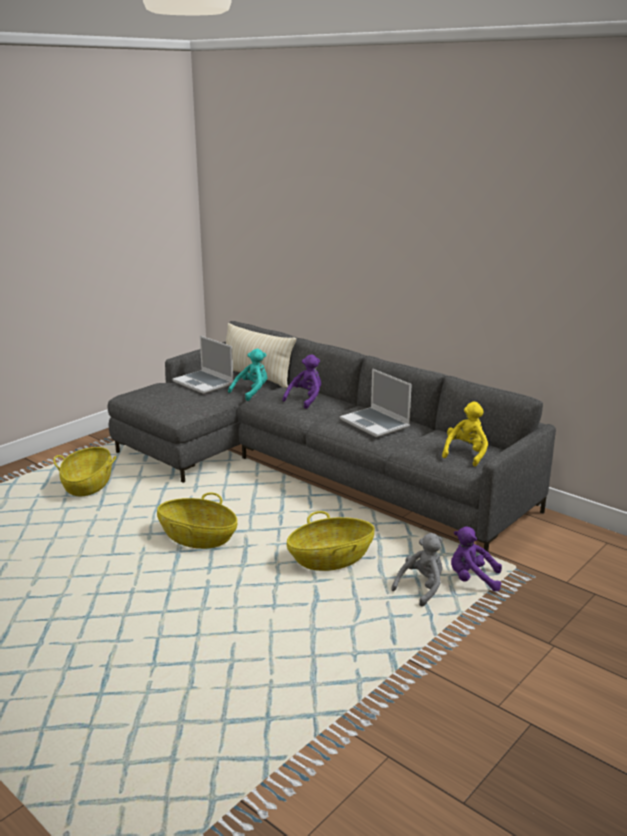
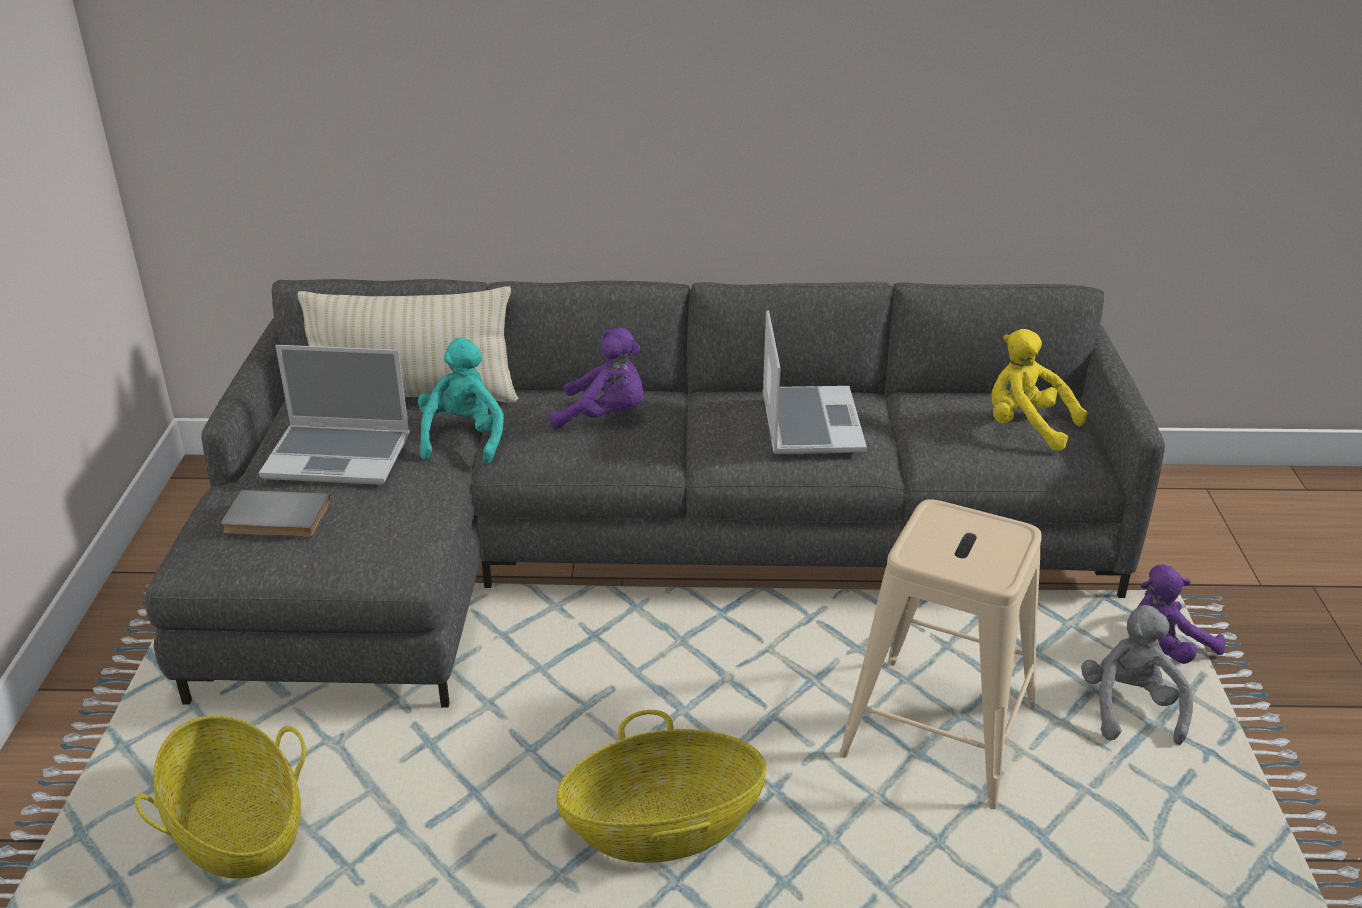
camera: 40 degrees left, 10 degrees up
(161, 392) = (276, 519): none -> grey book
(306, 399) = (605, 416): purple plush toy -> purple plush toy turned 105 degrees clockwise
(331, 559) = (939, 732): basket -> beige stool
(376, 423) = (809, 422): laptop -> laptop turned 105 degrees counterclockwise
(466, 454) = (1026, 427): yellow plush toy -> yellow plush toy turned 45 degrees counterclockwise

